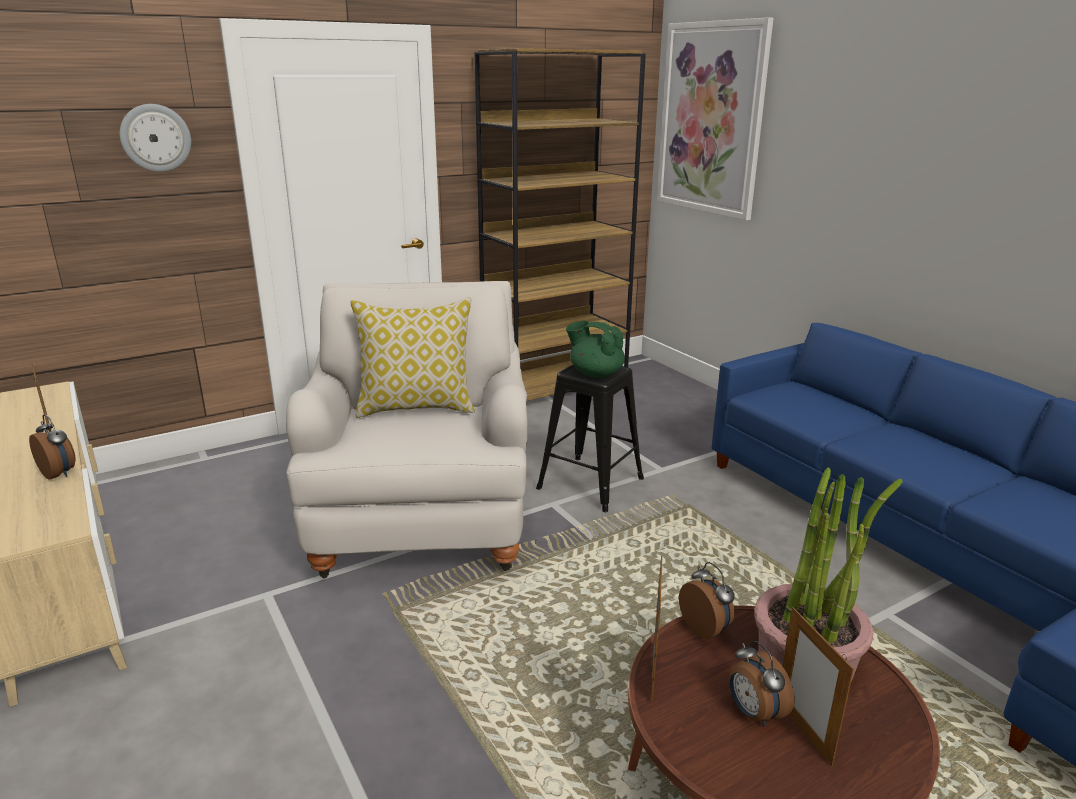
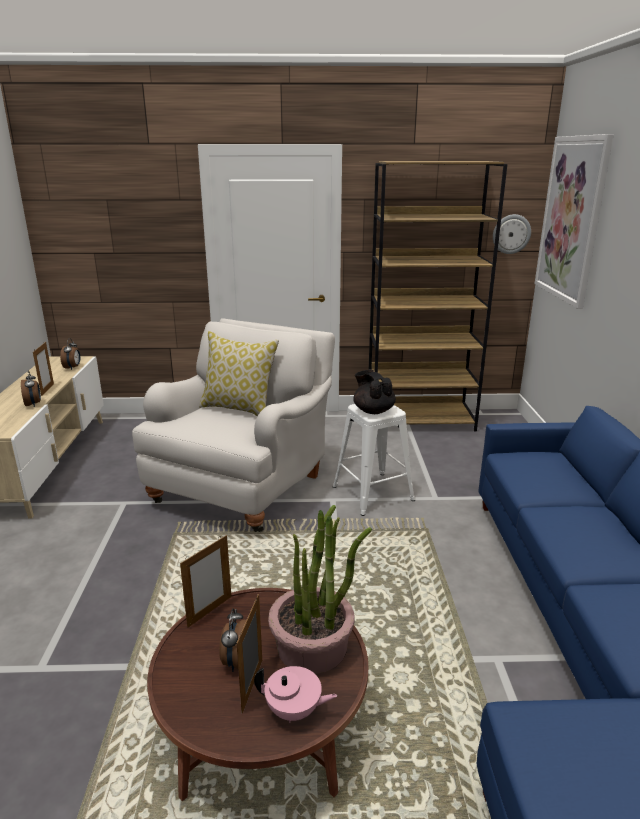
camera: 30 degrees right, 0 degrees up
(155, 138) = (155, 217): wall clock -> wall clock (511, 234)
(590, 482) = (373, 492): black stool -> white stool
(595, 373) = (373, 411): green teapot -> black teapot
(706, 629) = (272, 601): alarm clock -> alarm clock (73, 368)
(876, 735) = (294, 711): none -> pink teapot

